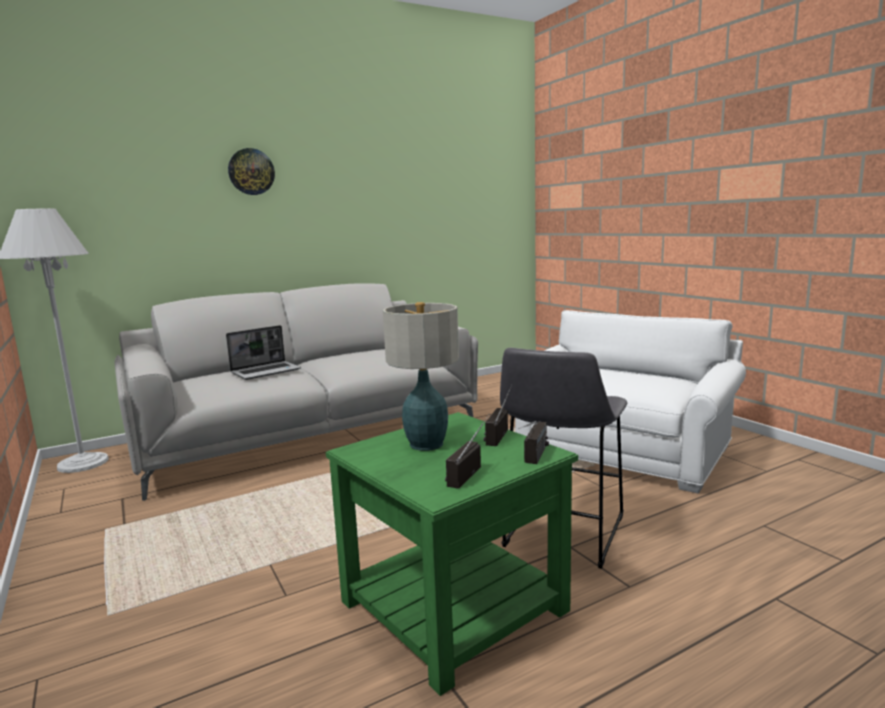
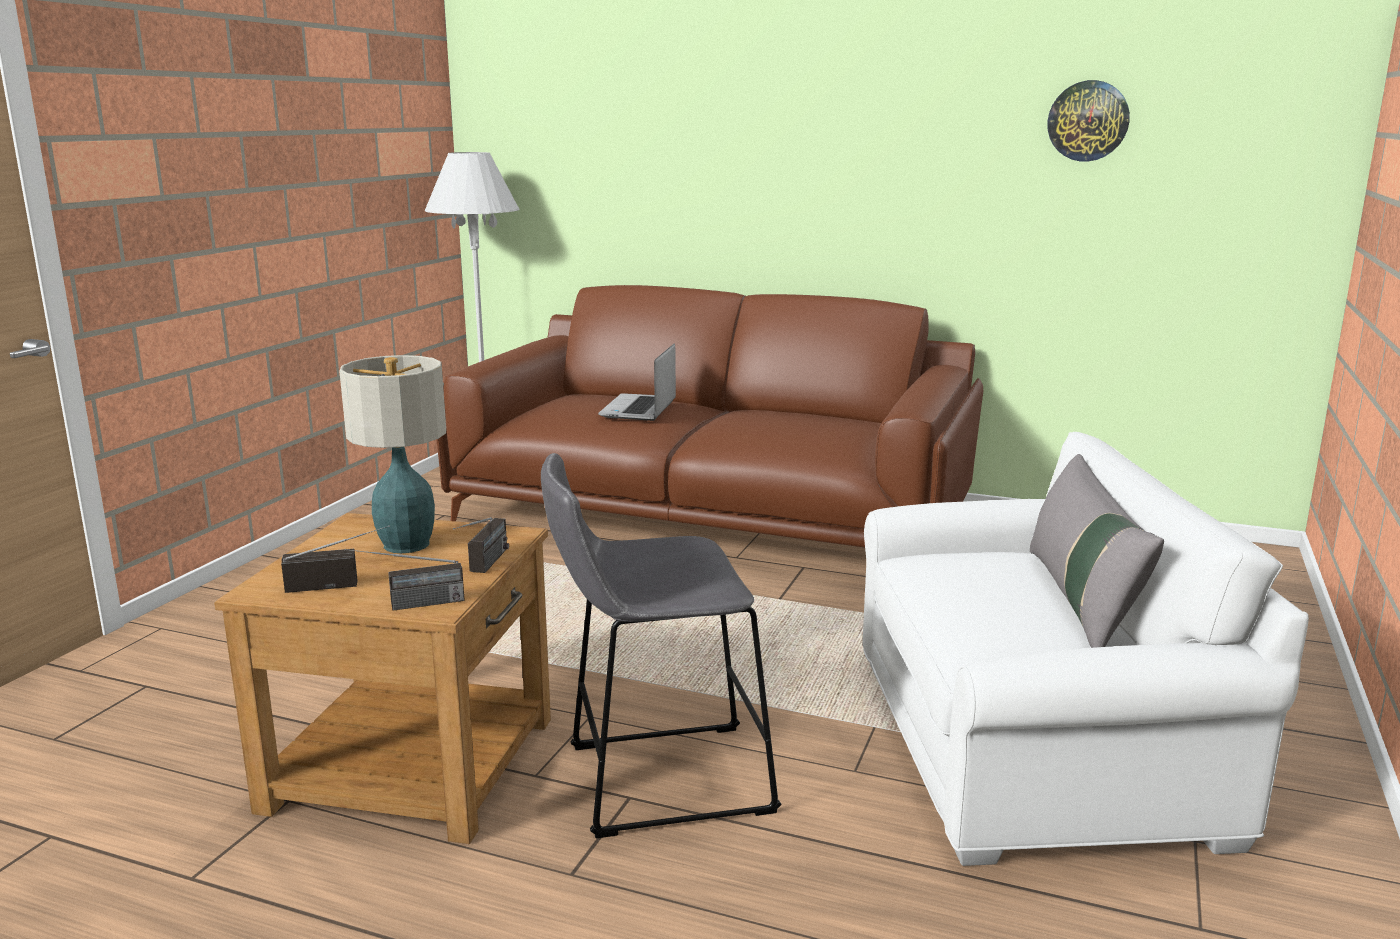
camera: 50 degrees right, 5 degrees up
(251, 171) = (742, 101): wall clock -> wall clock (1088, 121)
(266, 371) = (639, 409): laptop -> laptop turned 90 degrees clockwise
(308, 433) = (713, 519): grey sofa -> brown sofa
(454, 605) = (413, 763): green side table -> brown side table
(498, 433) = (484, 567): radio -> radio turned 120 degrees clockwise
(637, 373) = (1082, 601): none -> grey pillow

